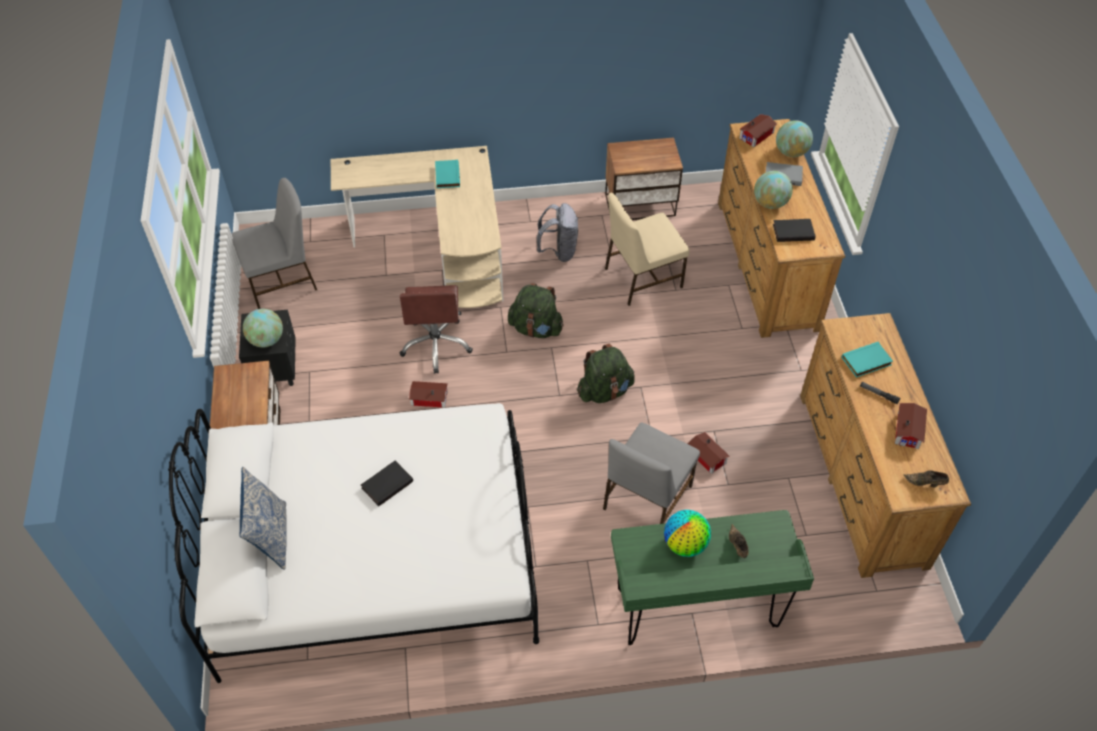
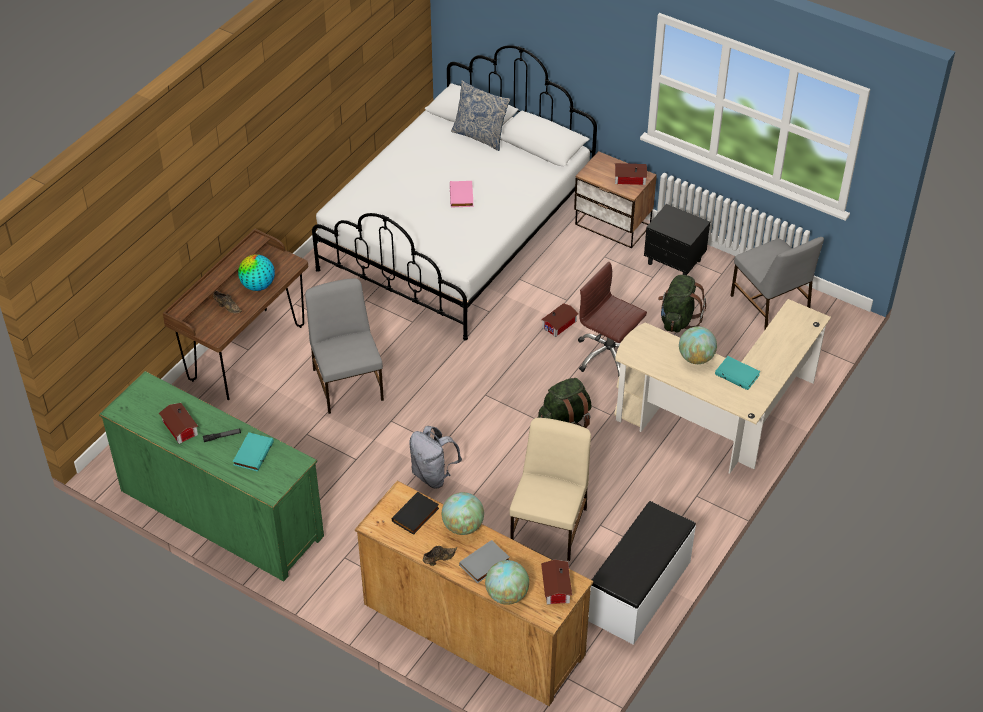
camera: 130 degrees right, 5 degrees down
(266, 340) = (668, 222): globe -> globe (696, 358)
(282, 280) = (770, 306): grey chair -> grey chair turned 45 degrees counterclockwise
(387, 484) = (462, 196): black book -> pink book
(559, 251) = (638, 491): grey backpack -> grey backpack (433, 475)
(605, 391) = (460, 422): green backpack -> green backpack (678, 320)
(641, 206) = (640, 591): nightstand -> white bench
(697, 610) = (246, 353): green desk -> brown desk
(706, 458) = (339, 438): toy house -> toy house (629, 178)
(861, 478) = (221, 513): brown dresser -> green dresser
(925, 483) = (139, 403): brown shoe -> brown shoe (438, 559)

